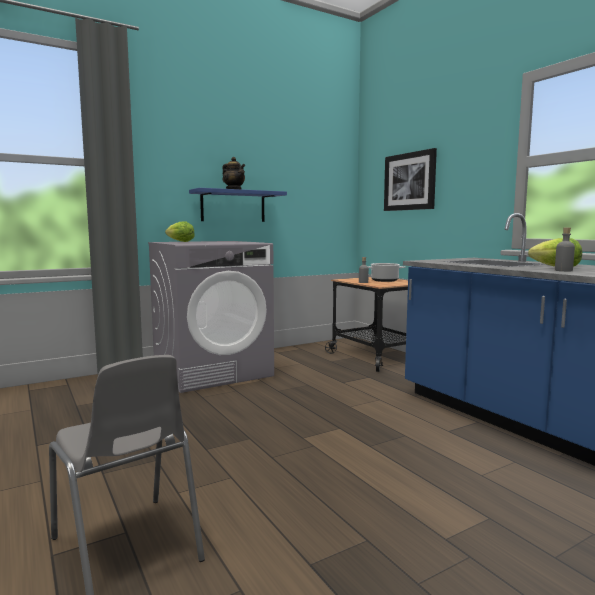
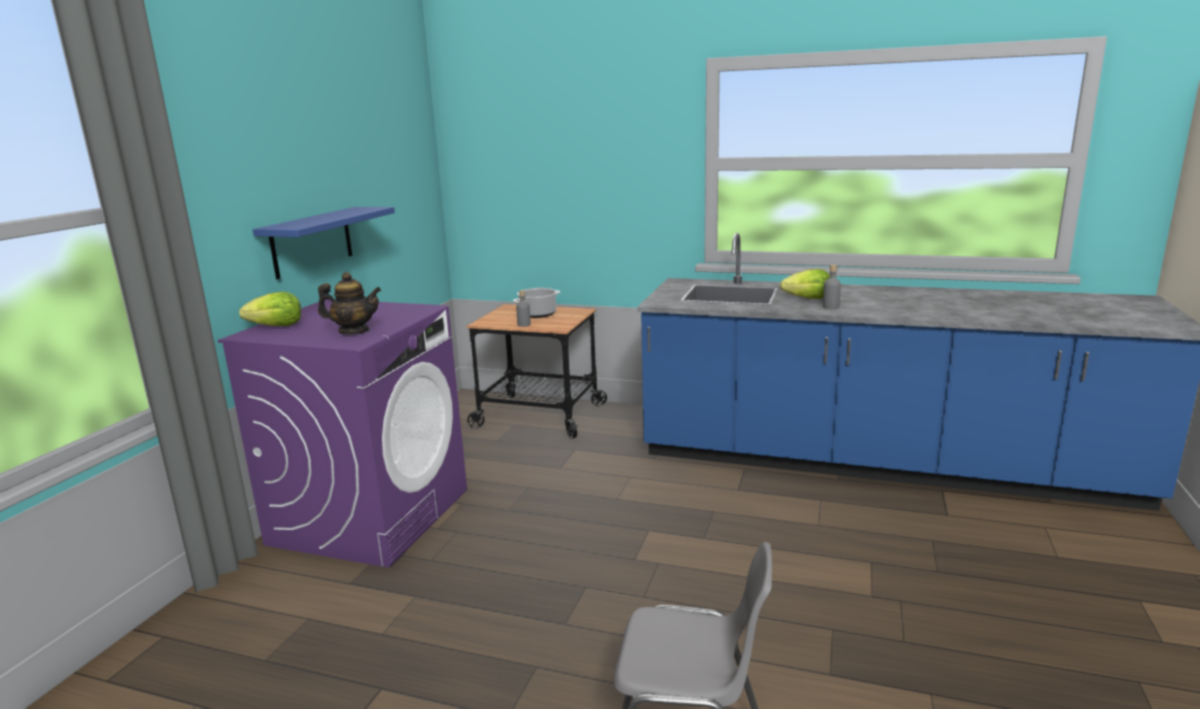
camera: 40 degrees left, 10 degrees up
(213, 372) = (371, 515): grey washing machine -> purple washing machine
(234, 189) = (325, 218): teapot -> teapot (354, 331)
(409, 181) = (543, 173): picture -> none

